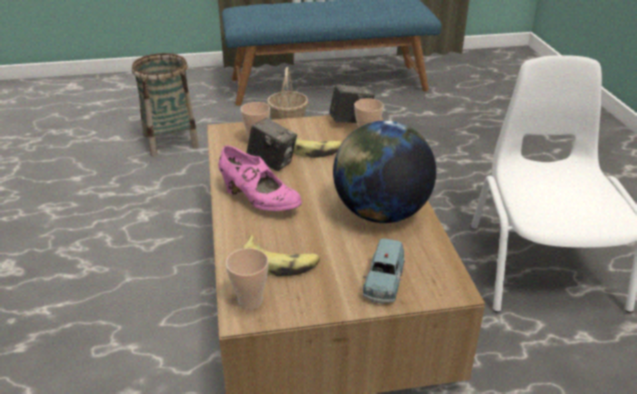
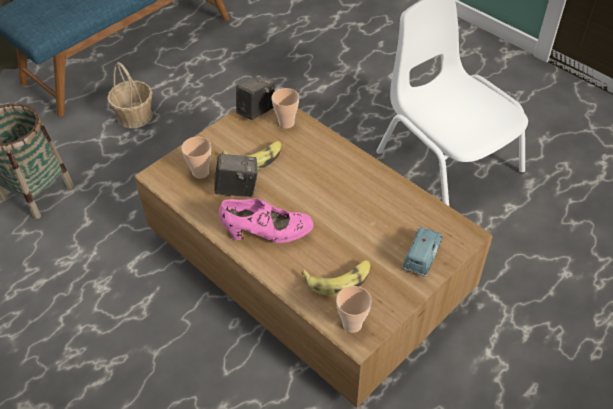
camera: 35 degrees left, 15 degrees up
(380, 213) = (365, 195): globe -> none
(383, 284) = (422, 256): blue toy car -> blue toy car turned 135 degrees counterclockwise

